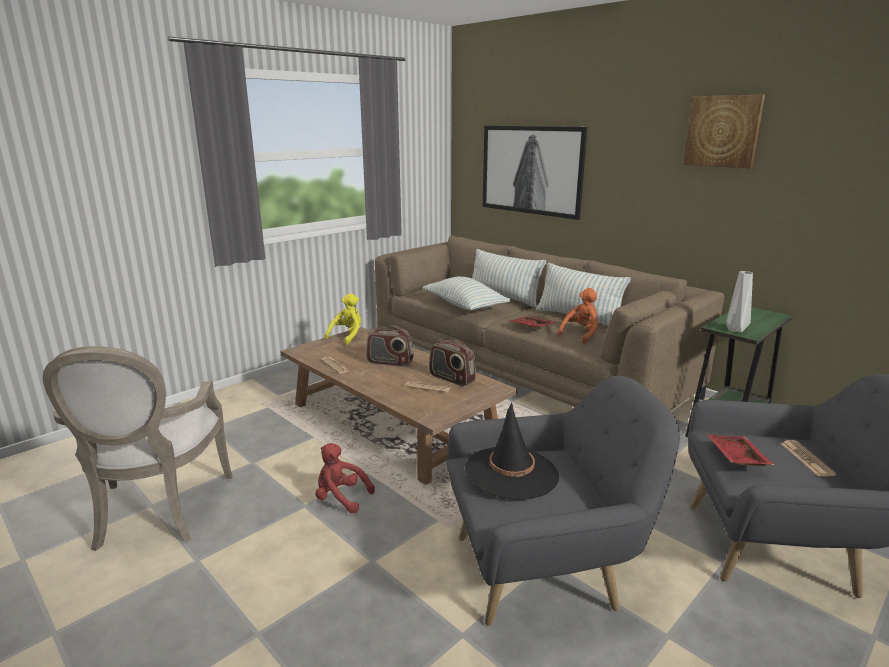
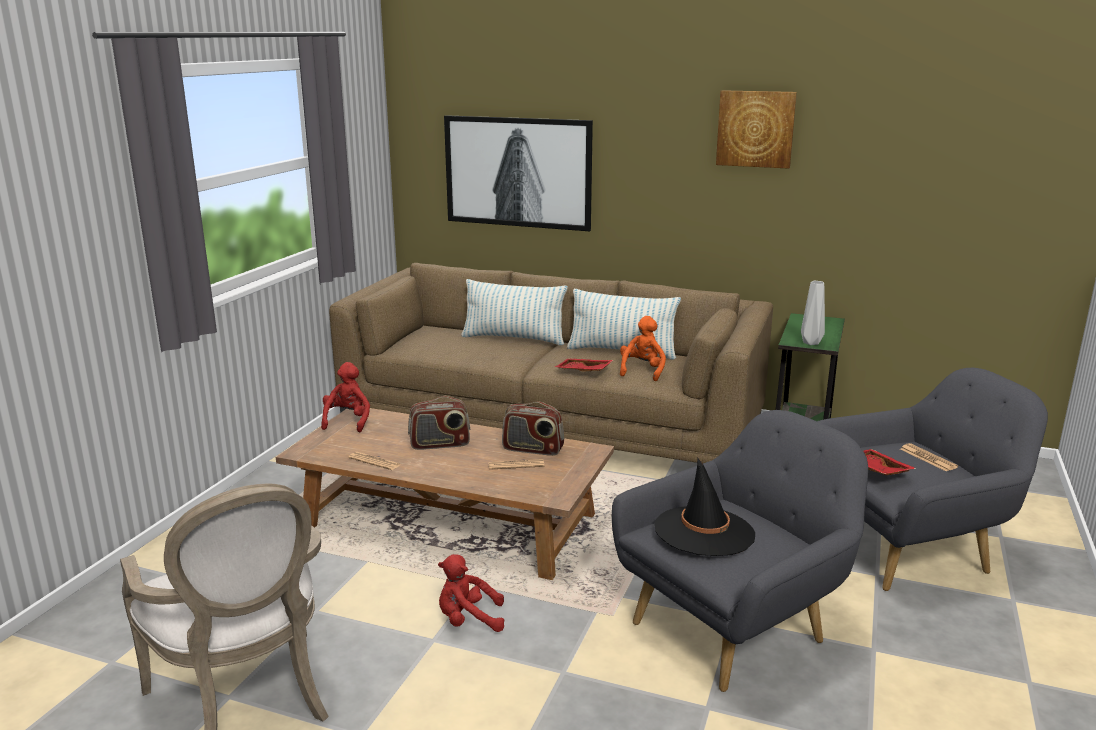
camera: 25 degrees left, 0 degrees up
(347, 336) = (348, 421): yellow plush toy -> red plush toy
(464, 306) = (478, 356): pillow -> none

